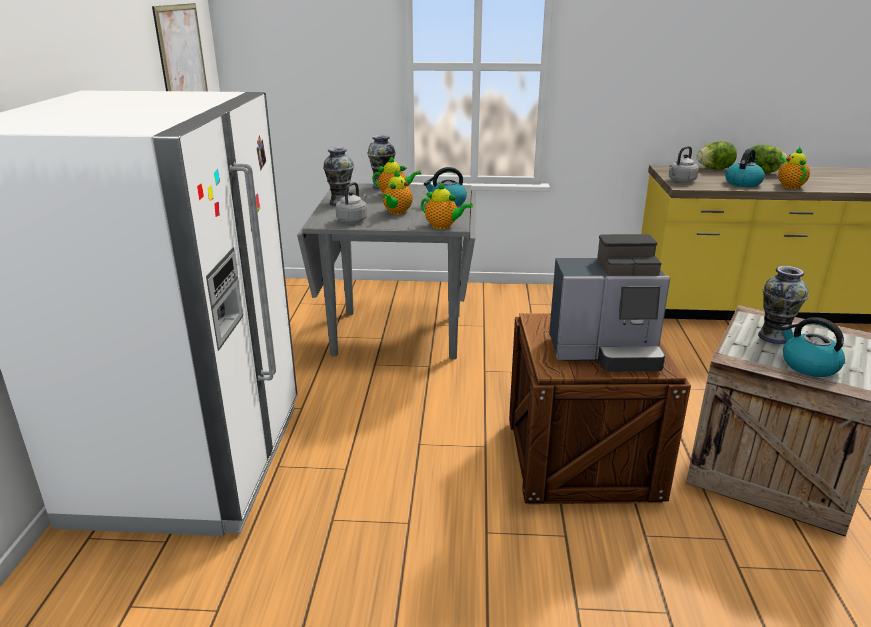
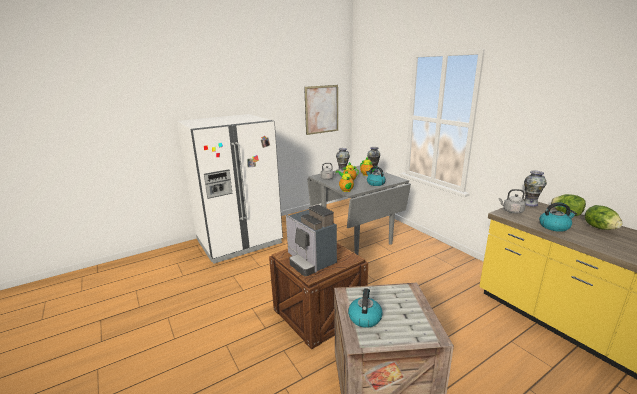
camera: 55 degrees right, 5 degrees down
(773, 336) = (388, 300): vase -> vase (530, 204)
(789, 186) = (588, 241): teapot -> none

